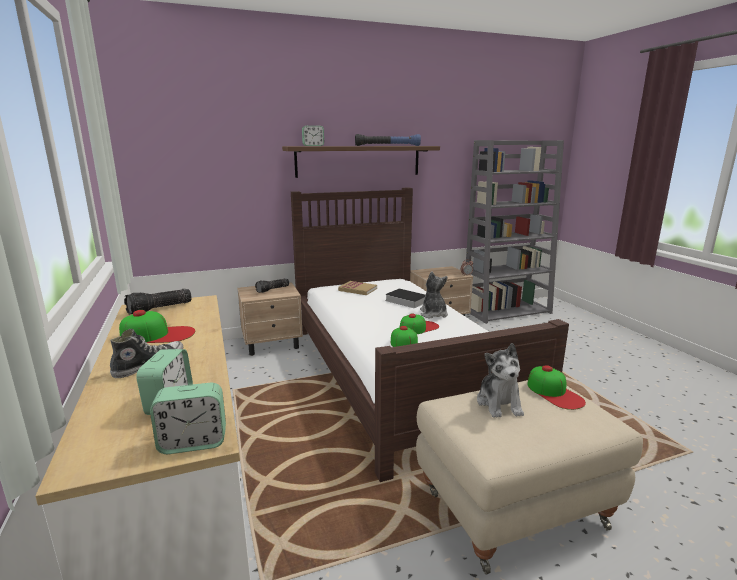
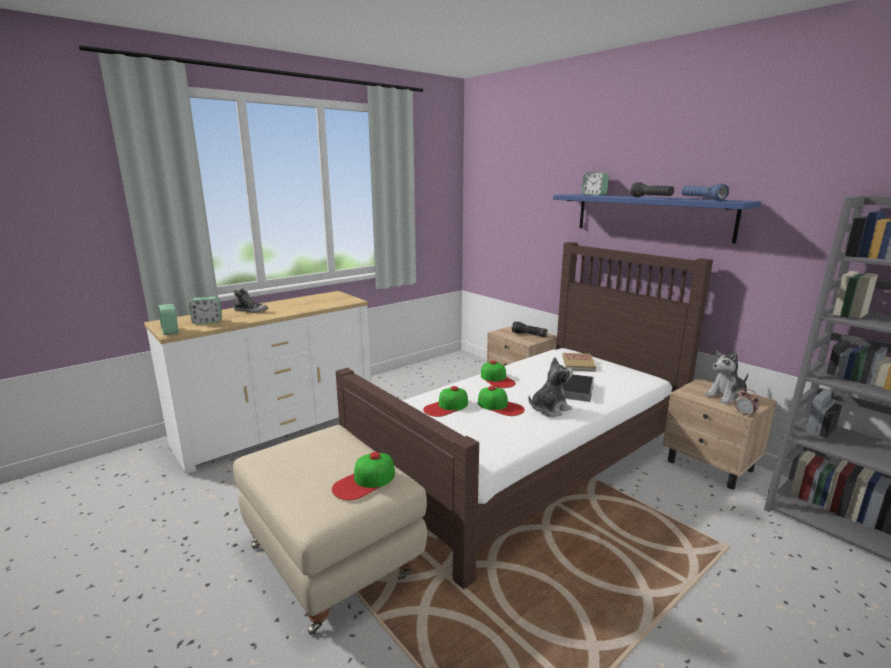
camera: 70 degrees right, 0 degrees up
(158, 334) = (291, 304): cap -> cap (497, 379)
(160, 309) = (333, 297): flashlight -> none
(359, 161) = (651, 216): brown shelf -> blue shelf
(499, 403) = (333, 452): plush toy -> plush toy (726, 396)

